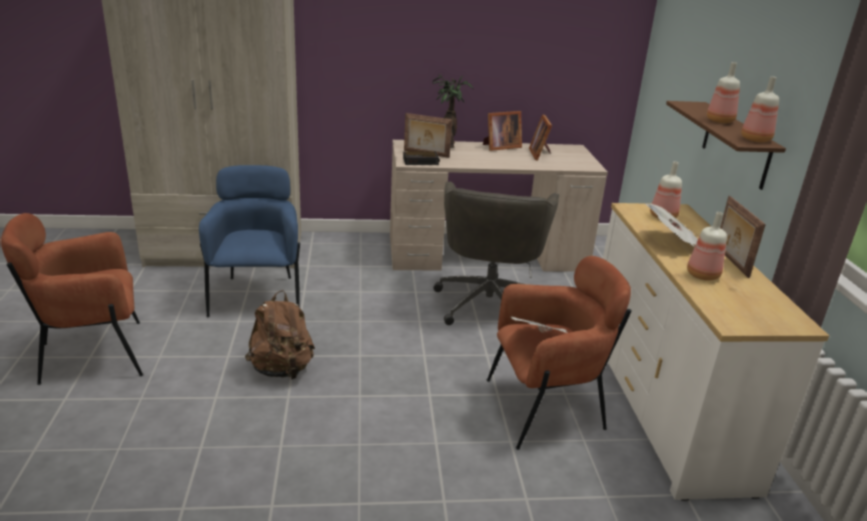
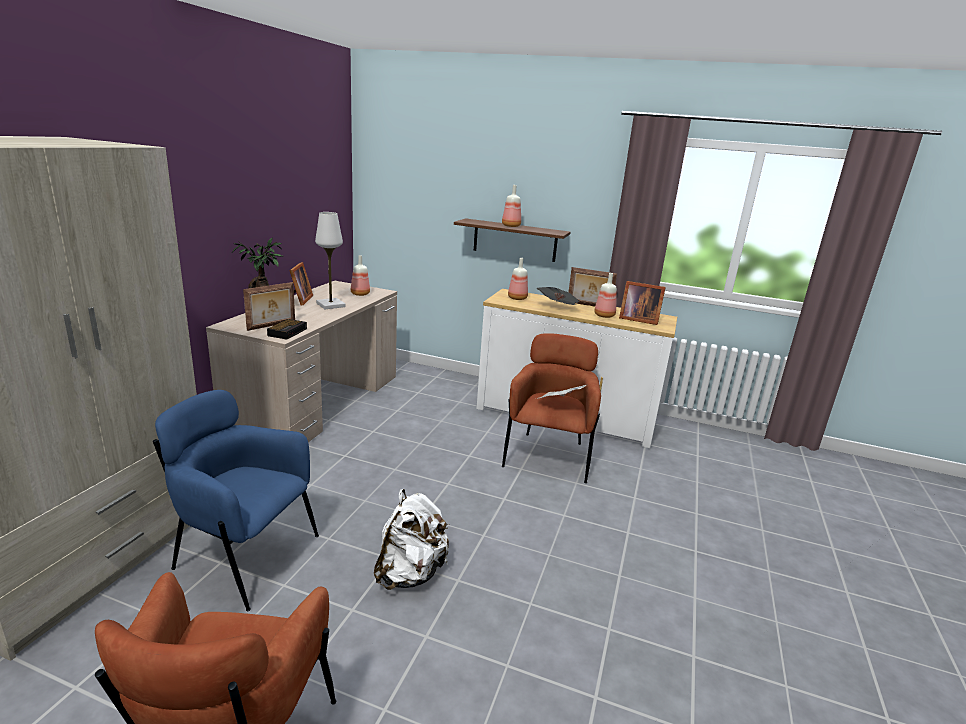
camera: 65 degrees left, 5 degrees down
(282, 370) = (410, 573): brown backpack -> white backpack
(488, 303) = (398, 429): grey office chair -> none
(510, 158) = (330, 305): none -> white table lamp
(540, 154) = (336, 295): picture frame -> picture frame (637, 319)
(754, 140) = (553, 231): bottle -> bottle (360, 294)

